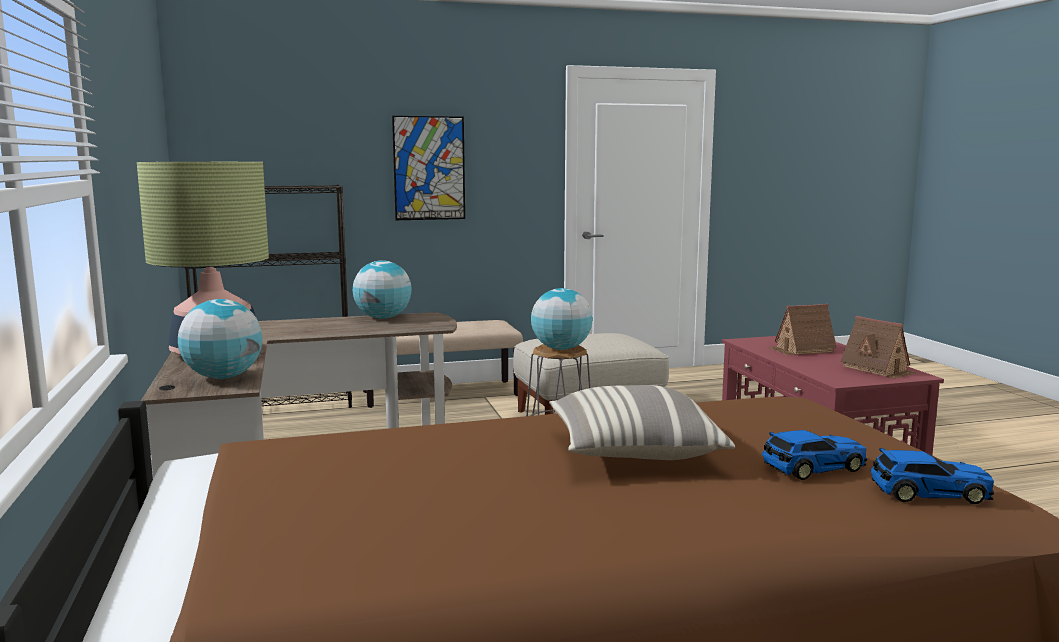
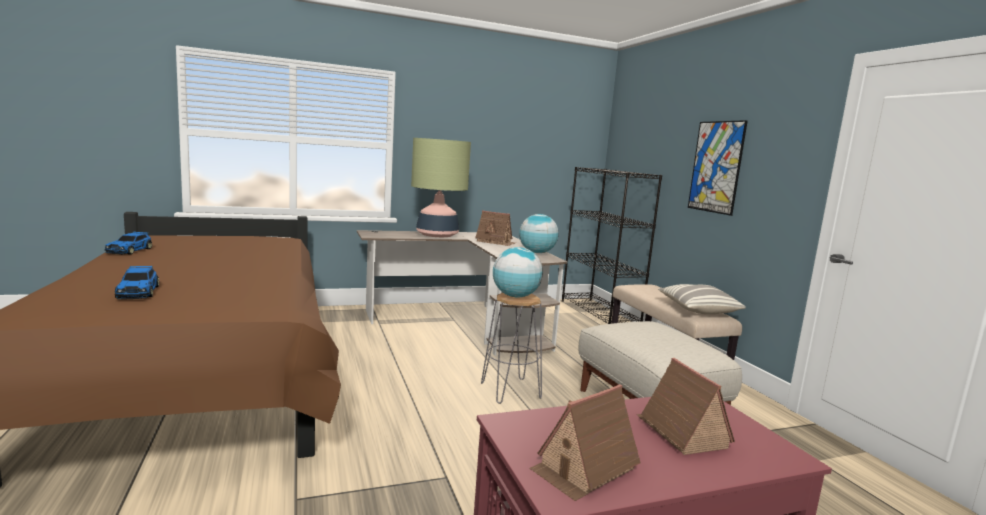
camera: 85 degrees right, 0 degrees up
(223, 377) = (389, 235): globe -> none
(294, 329) = (495, 242): none -> toy house
(632, 451) = (211, 270): pillow -> pillow (697, 309)
(927, 492) = (62, 306): toy car -> toy car (130, 251)

